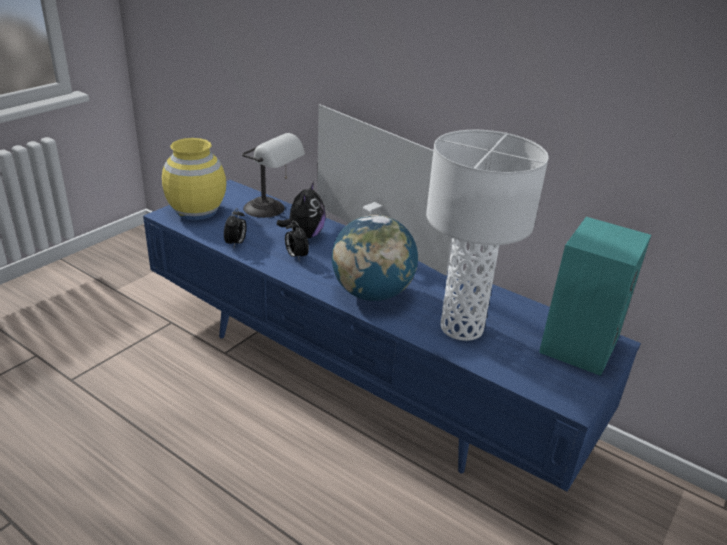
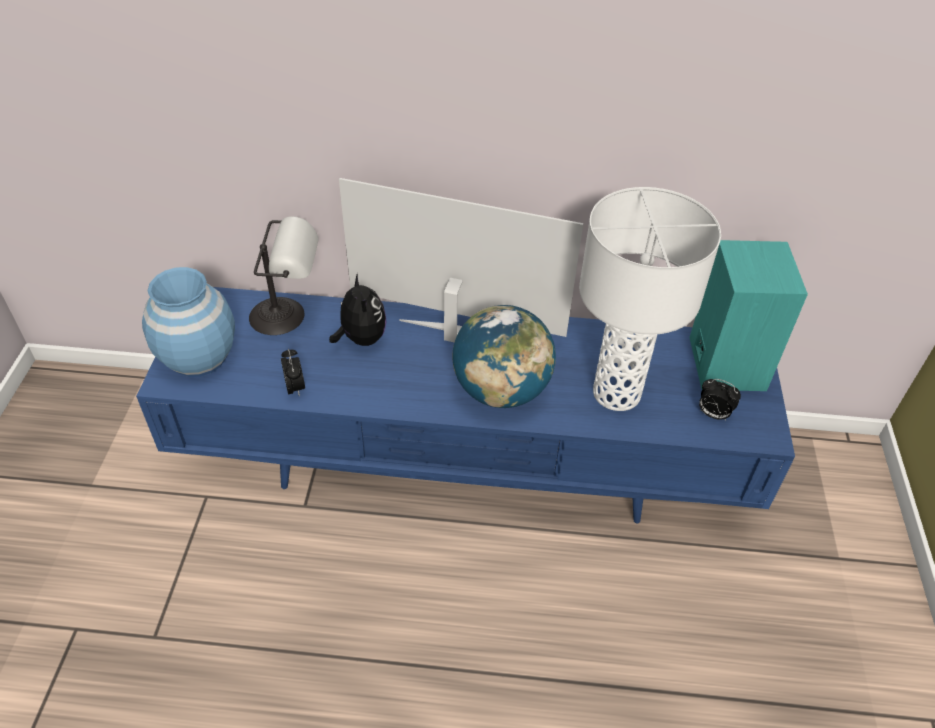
camera: 30 degrees left, 15 degrees up
(196, 211) = (198, 357): yellow vase -> blue vase
(296, 256) = (379, 375): alarm clock -> alarm clock (712, 414)

